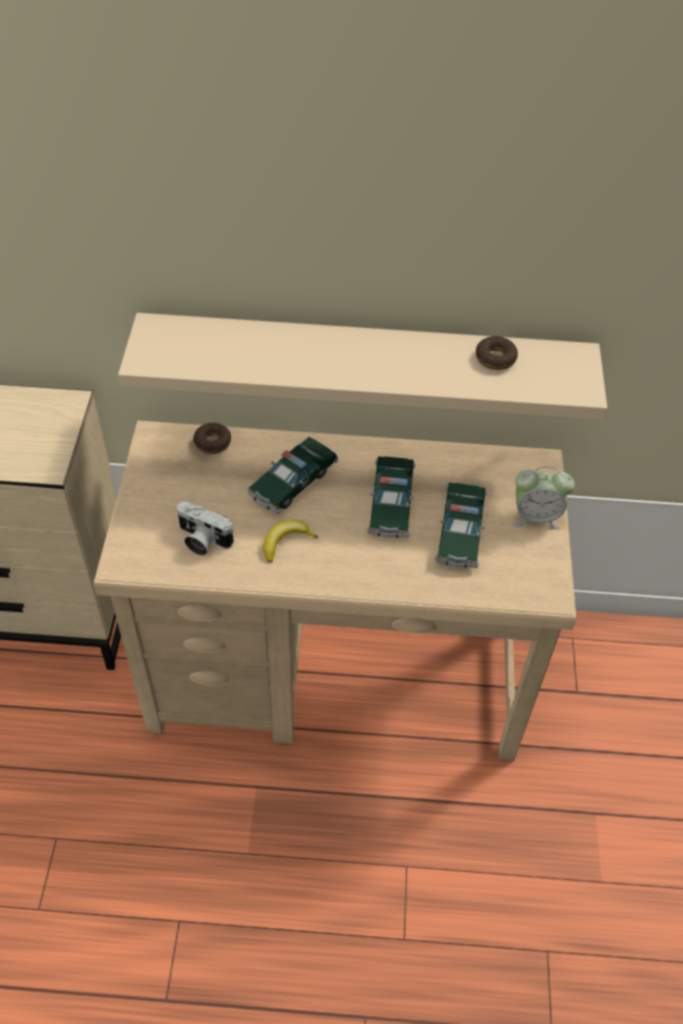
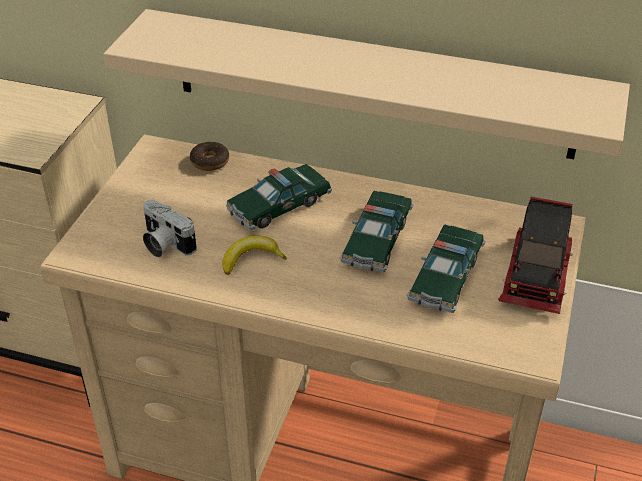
camera: 15 degrees right, 10 degrees down
(495, 358) = (505, 83): donut -> none
(535, 516) = (537, 275): alarm clock -> toy truck

